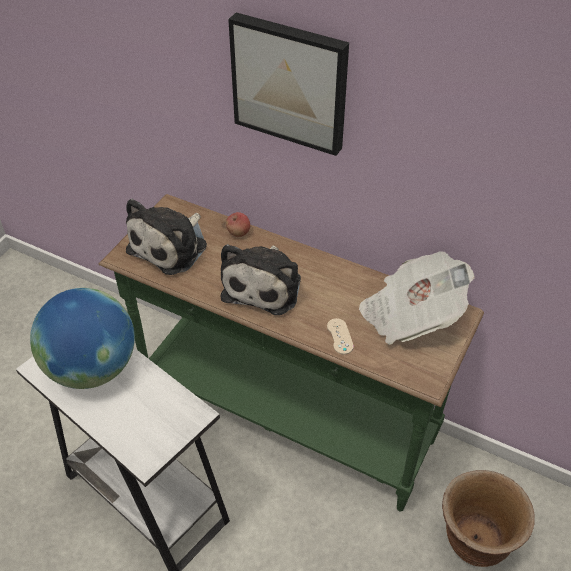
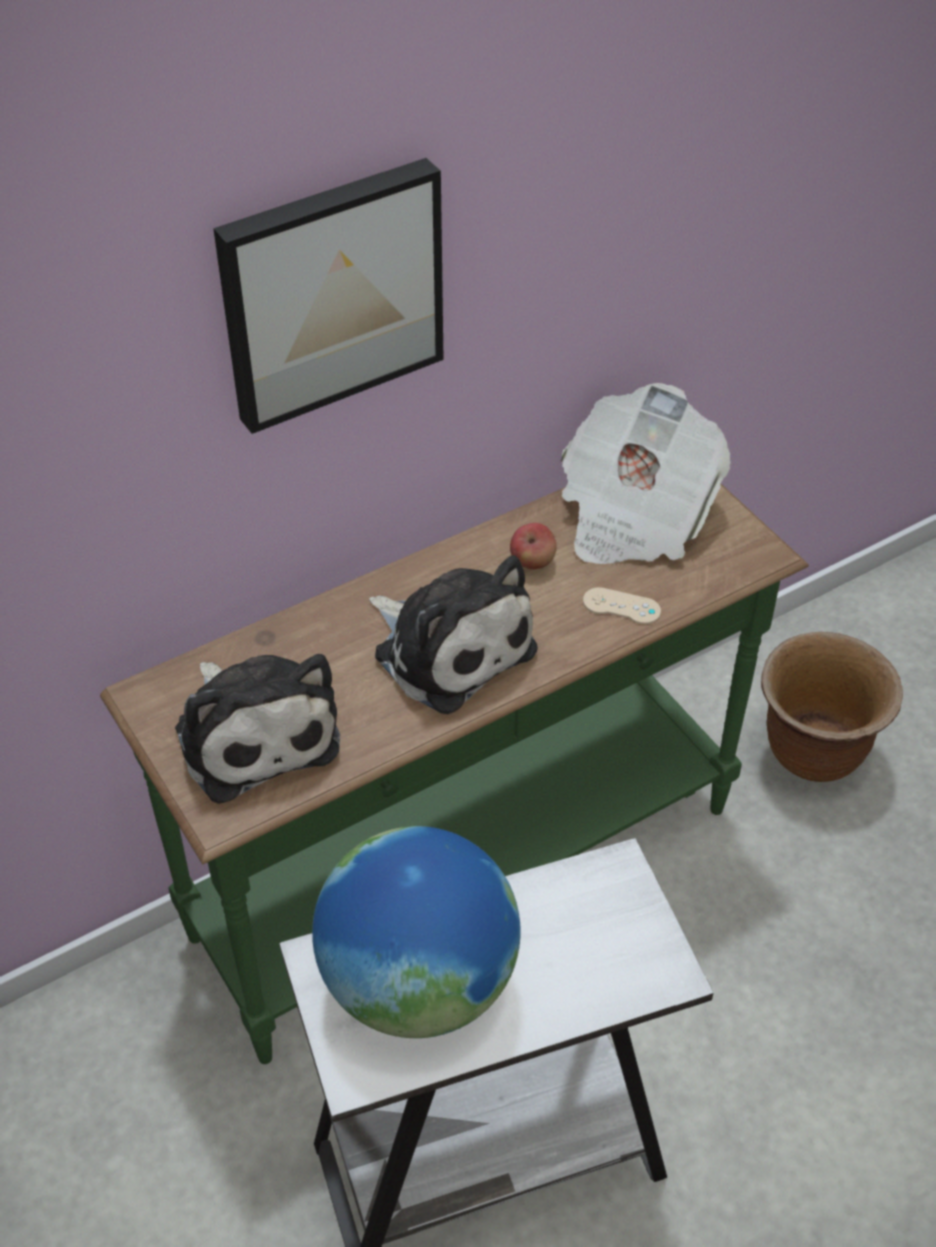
camera: 60 degrees left, 0 degrees up
(238, 233) = (300, 629): apple -> apple (532, 562)

